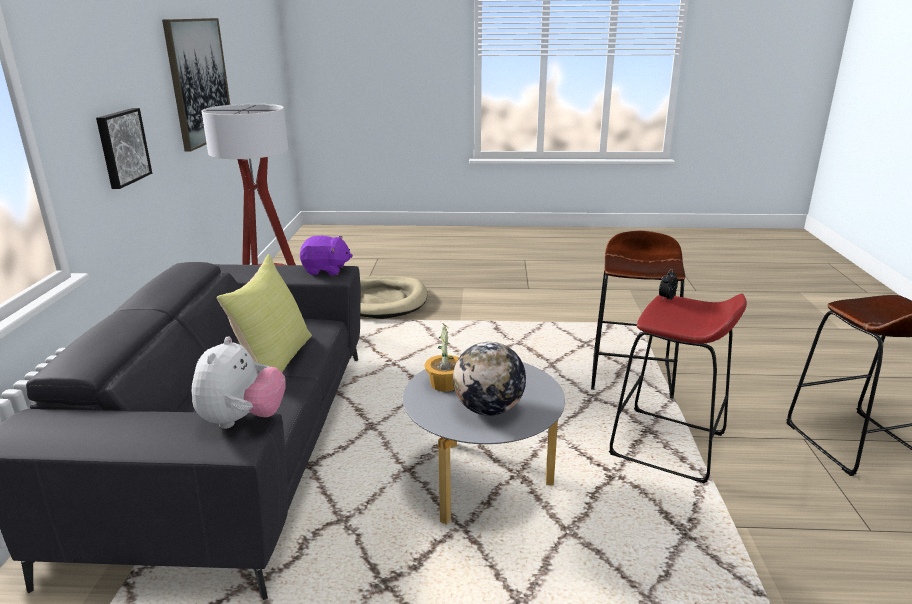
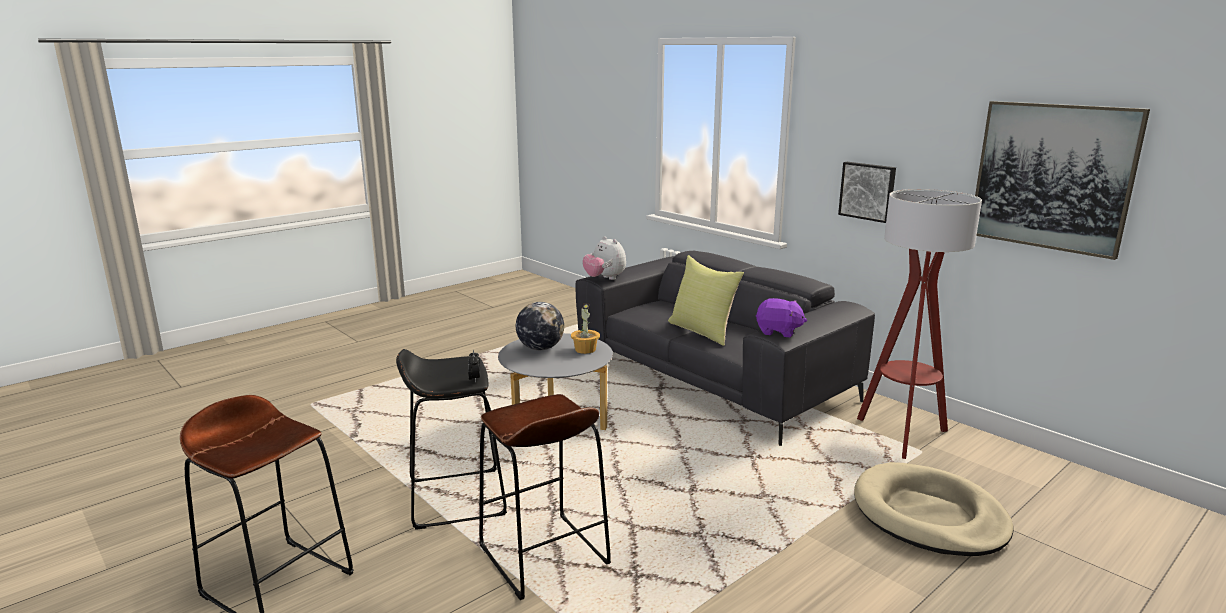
camera: 135 degrees right, 5 degrees down
(326, 270) = (778, 332): purple plush toy -> purple plush toy turned 120 degrees counterclockwise
(668, 445) = (456, 498): red stool -> black stool

